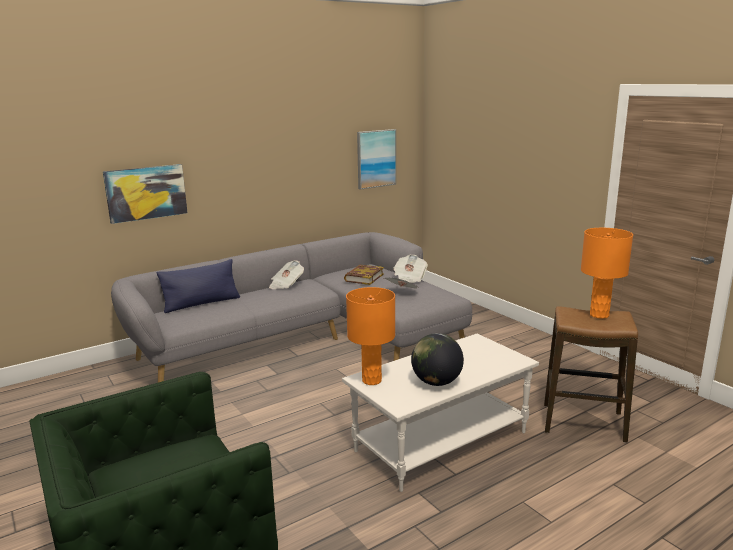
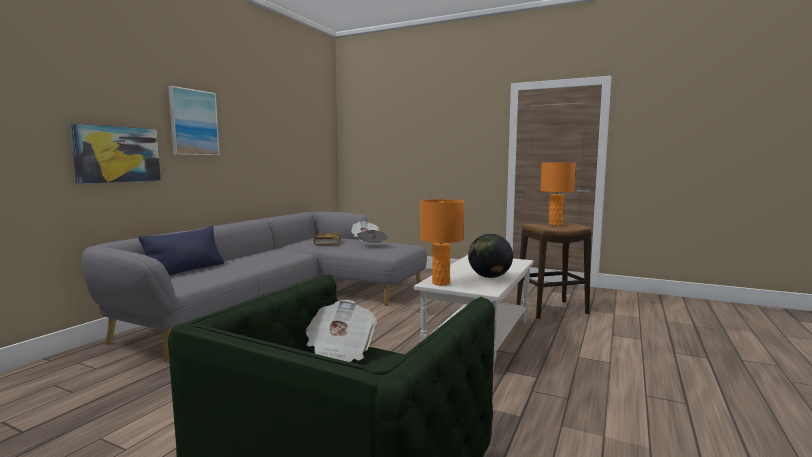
camera: 30 degrees left, 10 degrees down
(286, 284) = (259, 252): newspaper -> newspaper (339, 352)
(376, 158) = (309, 151): picture -> picture (193, 122)

